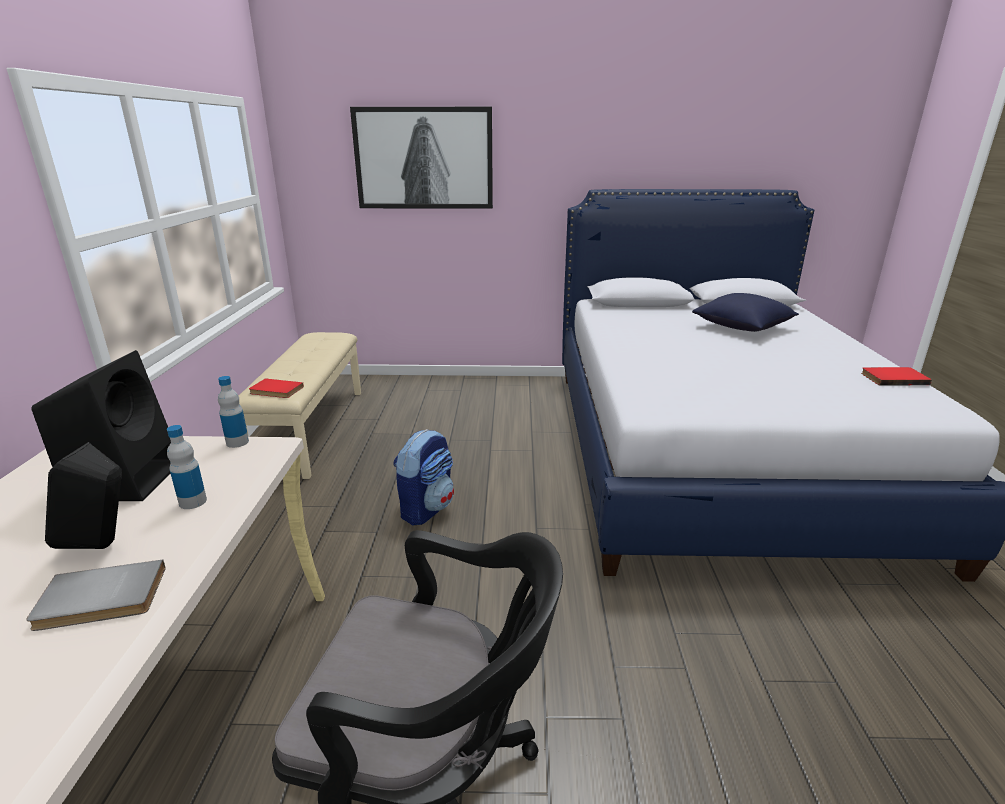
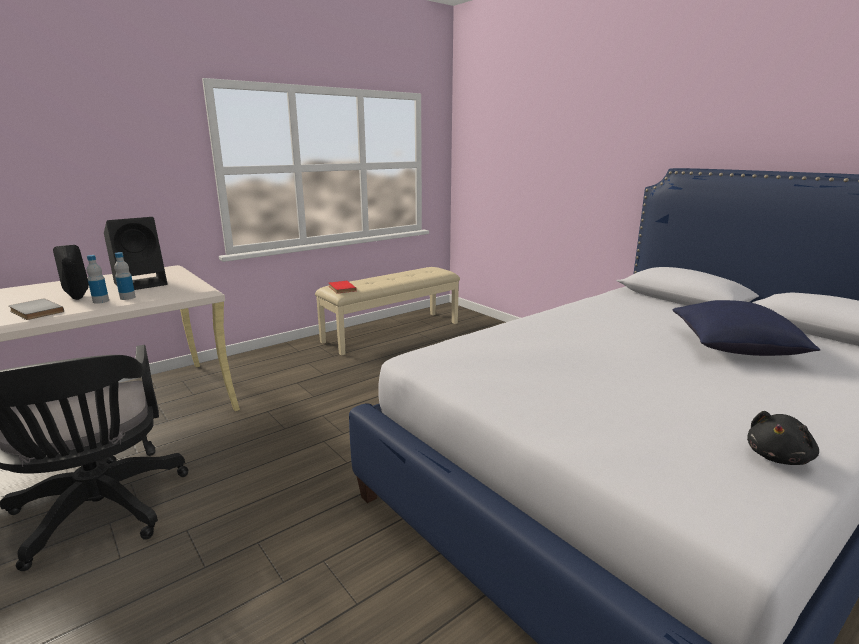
camera: 50 degrees right, 5 degrees down
(237, 442) = (198, 285): bottle -> bottle (101, 301)
(423, 159) = (539, 137): picture -> none
(426, 508) = (357, 399): backpack -> none
(893, 378) = (778, 457): red book -> black plush toy

